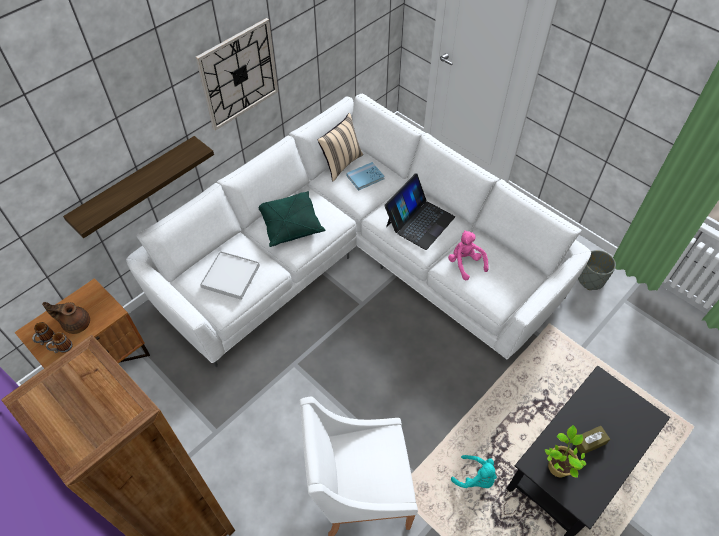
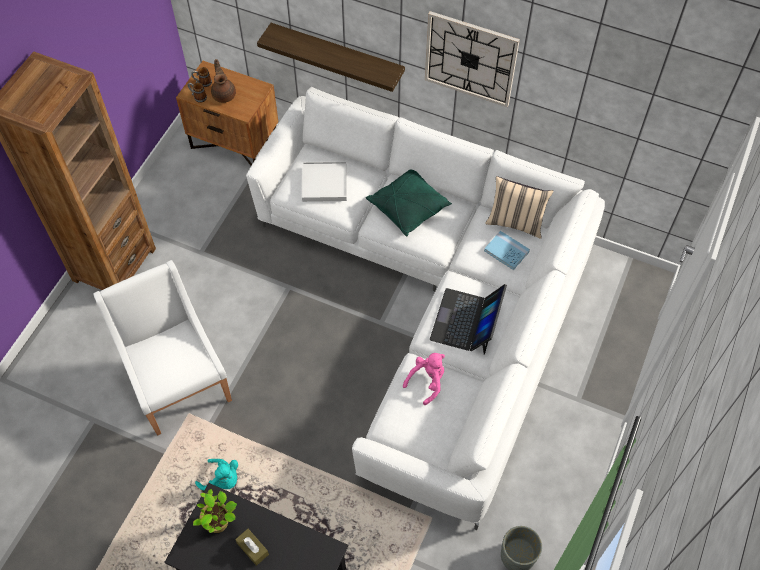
camera: 70 degrees right, 5 degrees up
(419, 221) = (466, 321): laptop -> laptop turned 90 degrees clockwise
(475, 478) = (222, 480): turquoise plush toy -> turquoise plush toy turned 75 degrees counterclockwise

